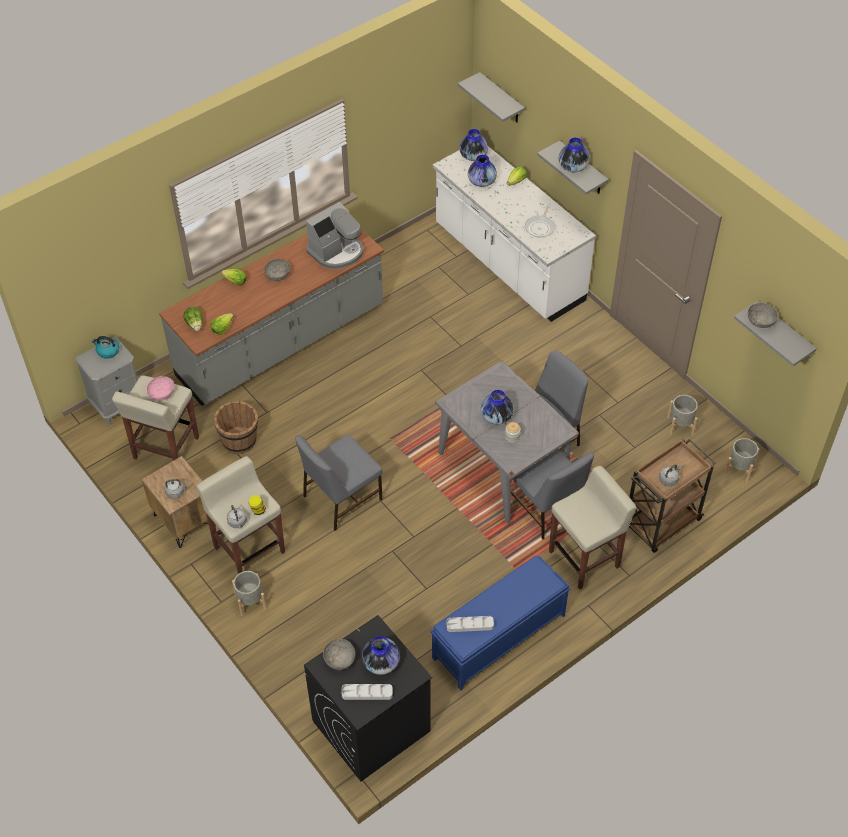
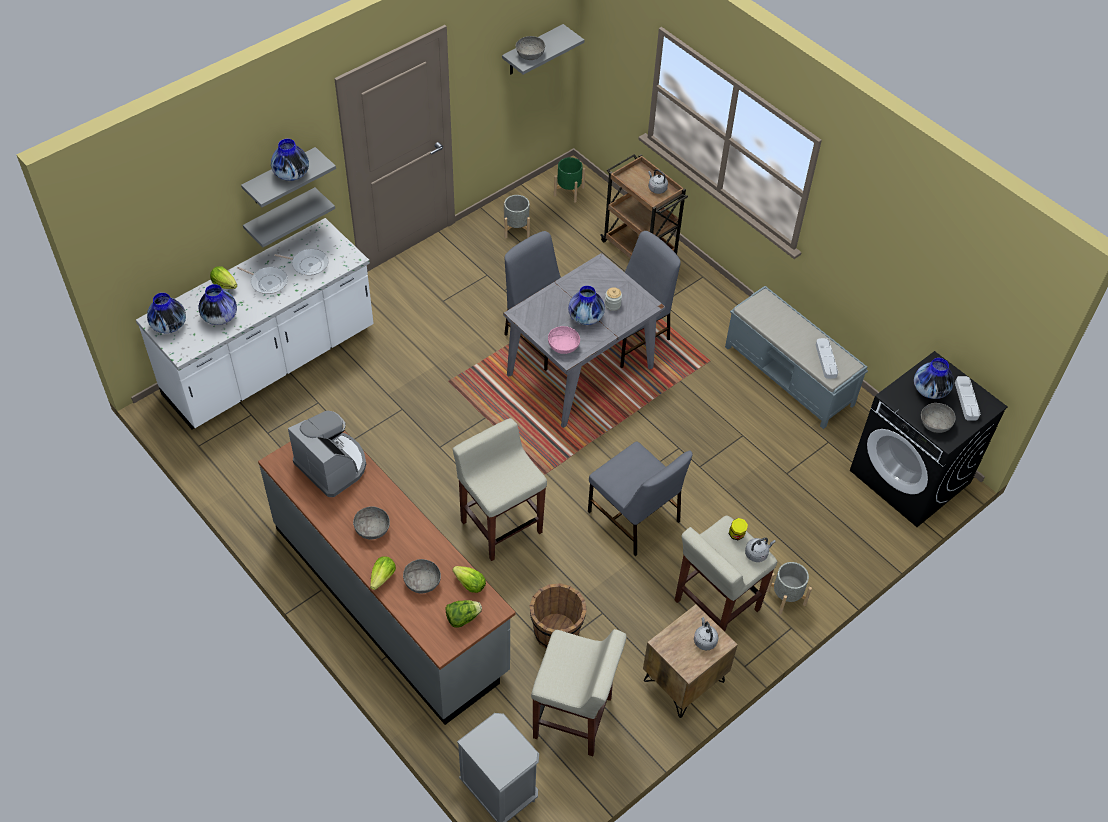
camera: 95 degrees left, 0 degrees up
(107, 351) = (487, 746): kettle -> none
(161, 393) = (565, 662): pink bowl -> pink bowl (563, 346)
(228, 302) = (422, 582): none -> grey bowl
(498, 637) = (789, 376): blue bench -> grey bench
(501, 99) = (143, 241): grey shelf -> grey shelf (281, 216)
(519, 205) = (267, 282): none -> frying pan
(585, 558) = (688, 308): beige stool -> beige stool (500, 525)
(739, 469) = (569, 191): grey planter -> green planter

